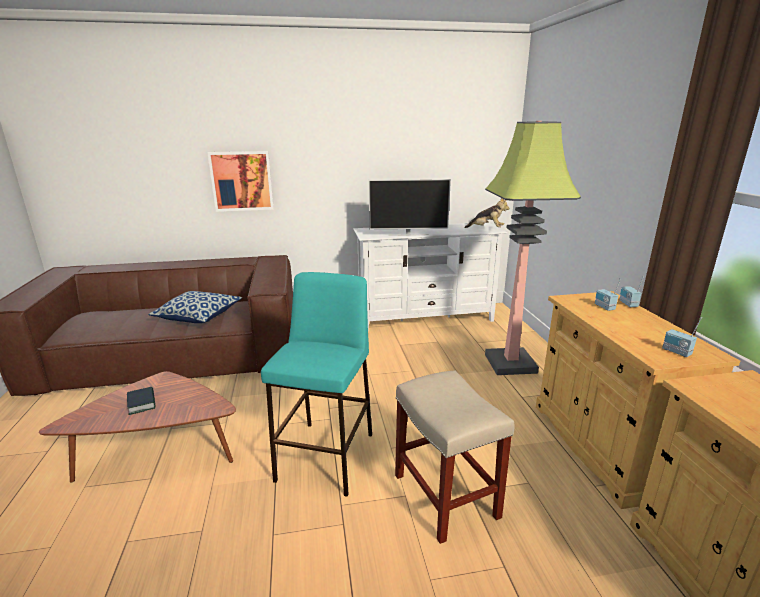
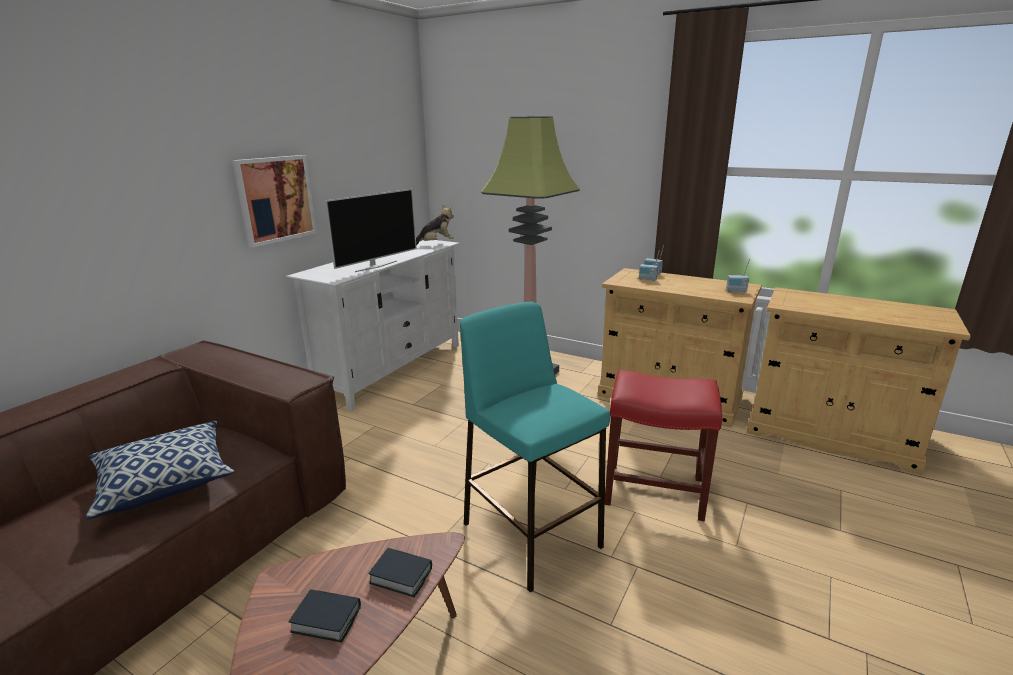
camera: 50 degrees left, 0 degrees up
(185, 408) = (401, 576): none -> book
(242, 181) = (98, 230): picture -> picture (275, 199)
(446, 496) = (656, 491): beige stool -> red stool

